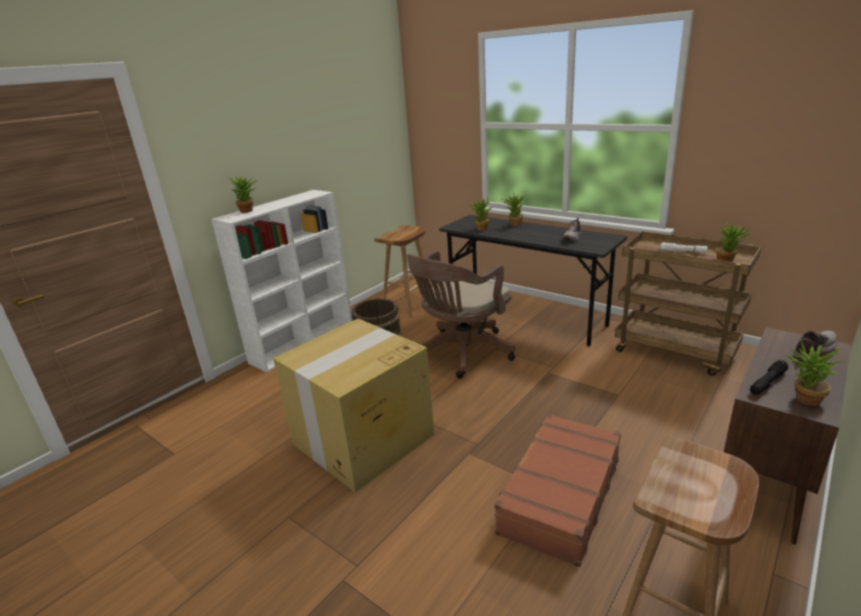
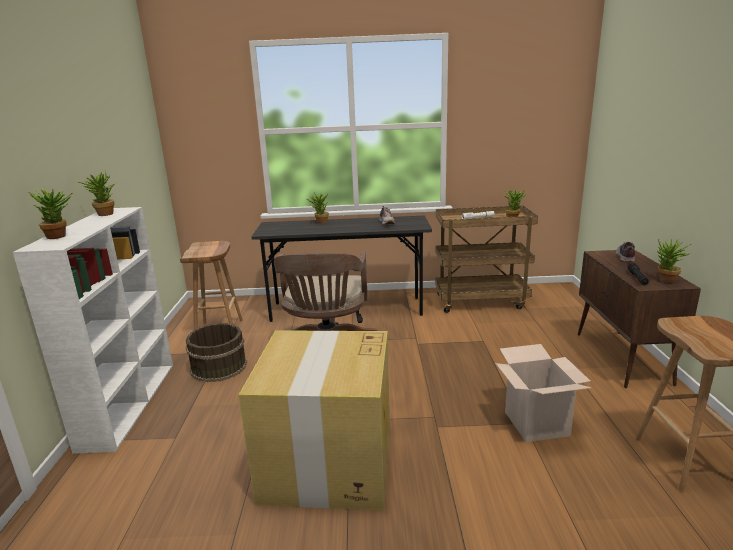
camera: 40 degrees left, 5 degrees down
(481, 228) = (295, 229): potted plant -> potted plant (104, 214)
(559, 495) = (536, 423): brown suitcase -> cardboard box

